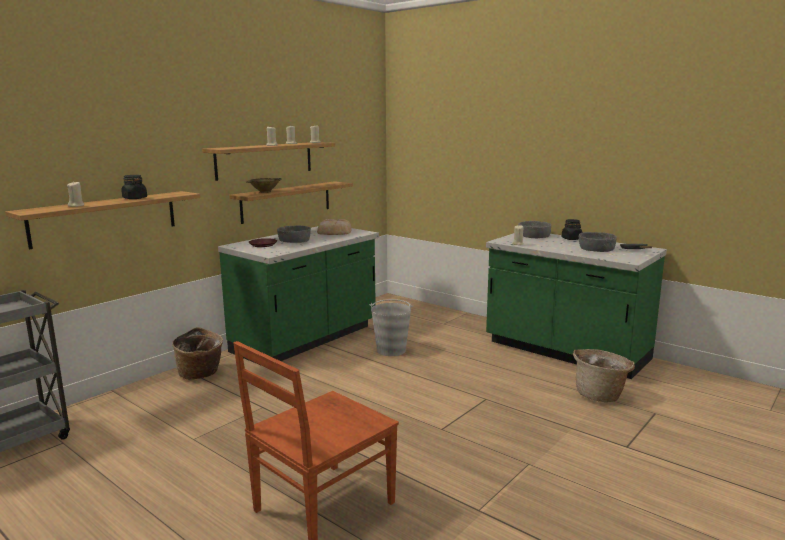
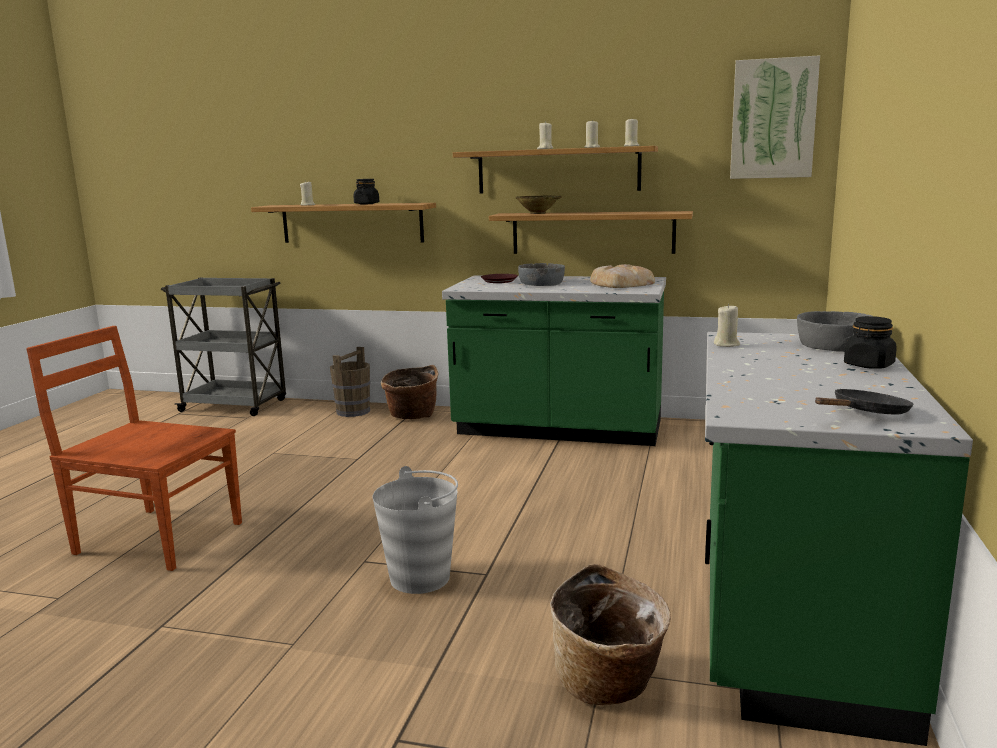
camera: 65 degrees right, 0 degrees up
(144, 393) = (353, 411): none -> brown bucket
(363, 126) = (773, 119): none -> picture
(391, 350) = (588, 478): grey bucket -> grey bucket (421, 578)
(596, 248) = (809, 386): grey bowl -> none

